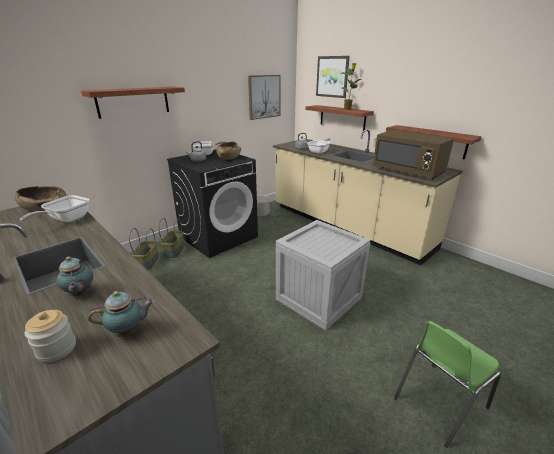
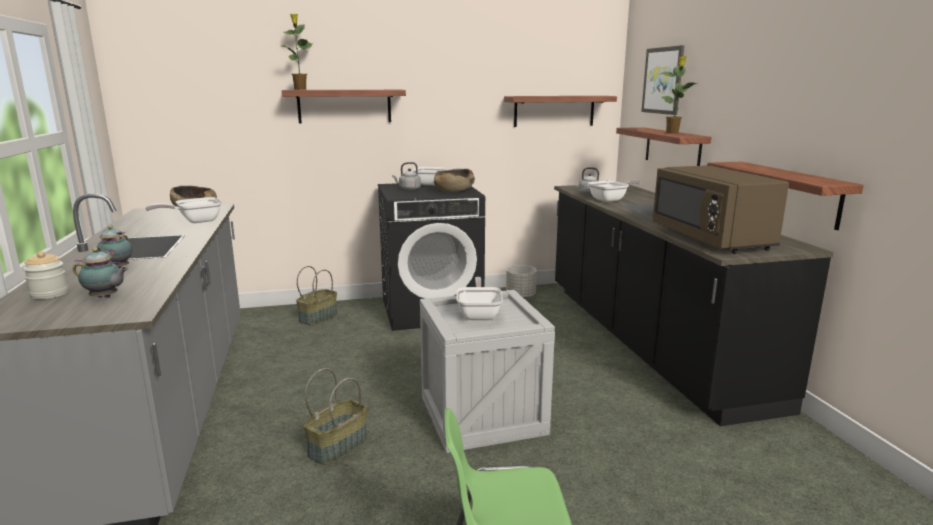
camera: 30 degrees right, 10 degrees down
(101, 90) = (300, 89): none -> potted plant
(174, 250) = (360, 313): basket -> basket (338, 446)
(264, 96) = (554, 111): picture -> shelf
(318, 241) = (479, 314): none -> frying pan
(347, 226) = (647, 340): beige counter -> black counter

